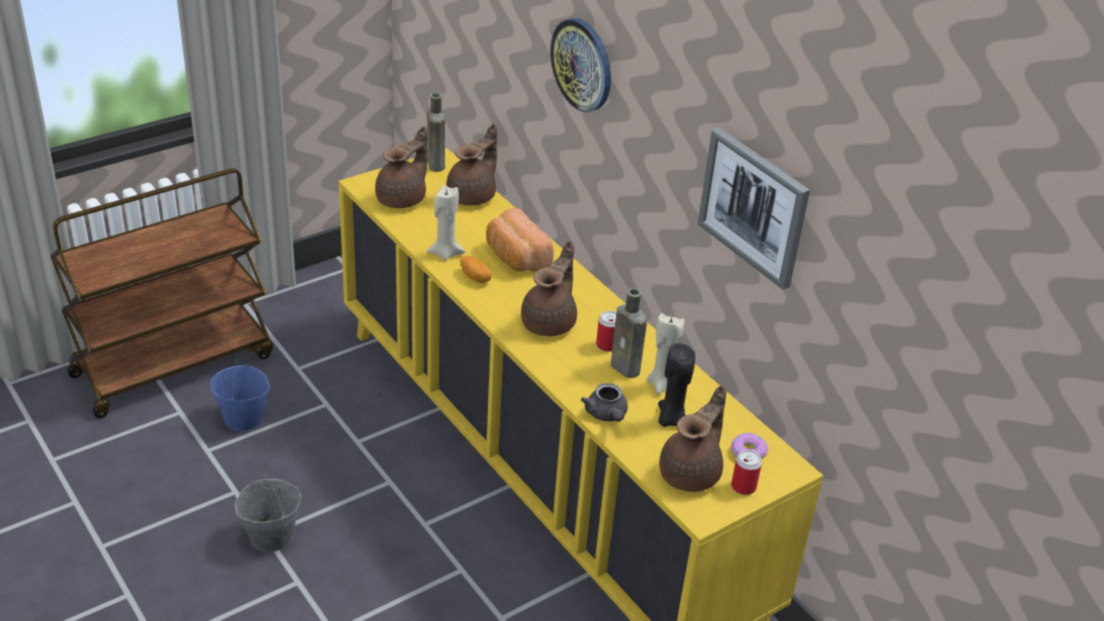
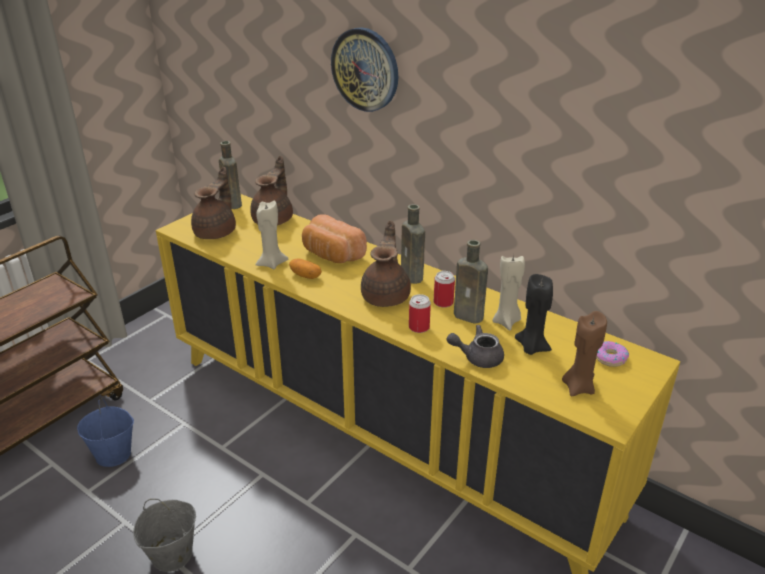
camera: 15 degrees left, 5 degrees down
(590, 307) = (412, 277): none -> brown bottle
(607, 415) = (477, 357): grey teapot -> grey teapot turned 120 degrees clockwise
(692, 473) = (578, 387): brown teapot -> brown candle
(743, 487) = (627, 387): can -> can (419, 327)
(754, 206) = (574, 136): picture -> none

